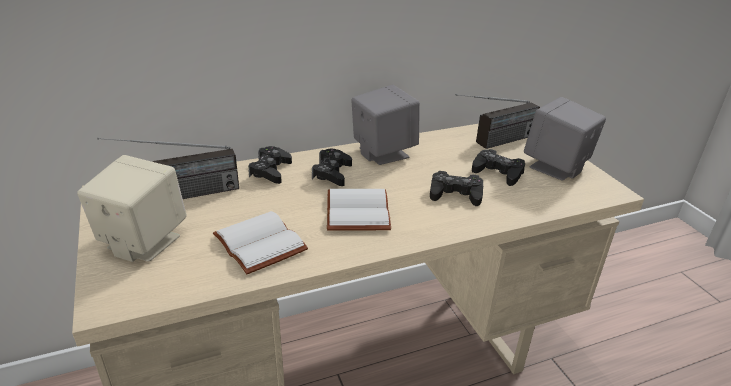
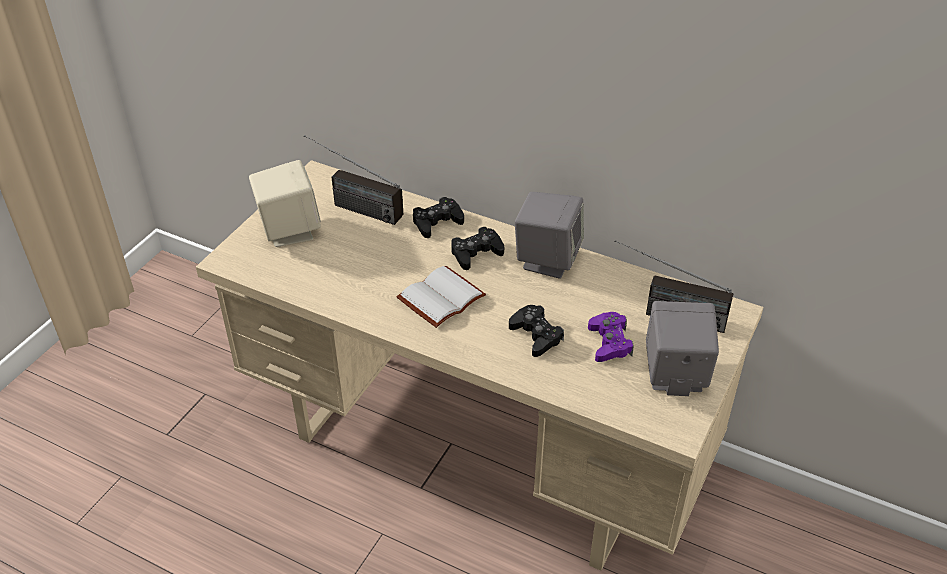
camera: 50 degrees right, 10 degrees up
(257, 243) = (345, 277): white book -> none
(498, 172) = (609, 343): black game controller -> purple game controller

